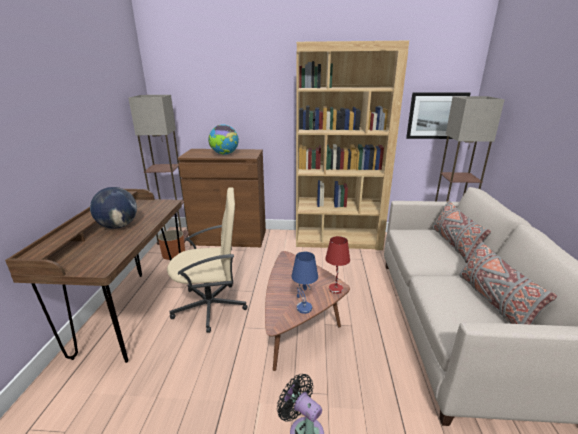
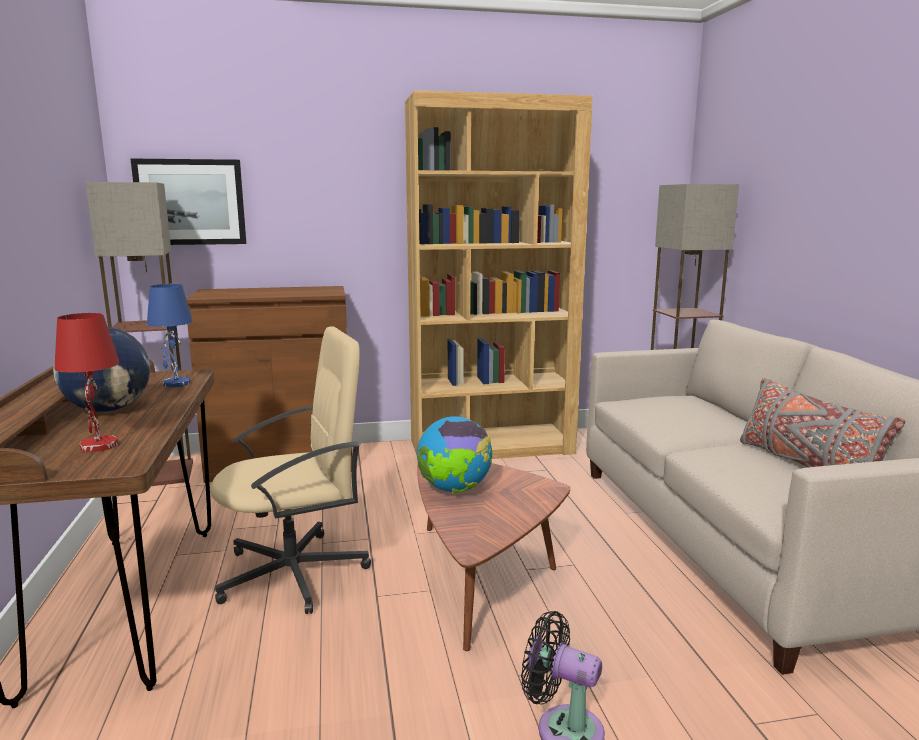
camera: 15 degrees left, 10 degrees down
(174, 254) = (174, 500): orange planter -> none
(224, 154) = (277, 292): globe -> globe (454, 490)
(303, 308) = (507, 521): blue table lamp -> blue table lamp (175, 383)
(336, 289) = (548, 491): red table lamp -> red table lamp (99, 446)
(436, 116) = (632, 222): picture -> picture (190, 202)
(454, 245) = (709, 409): grey pillow -> none

